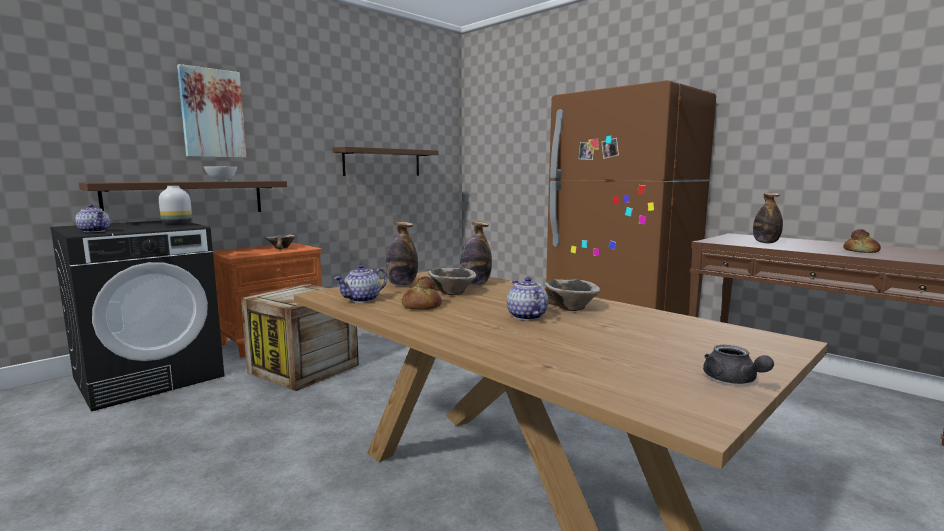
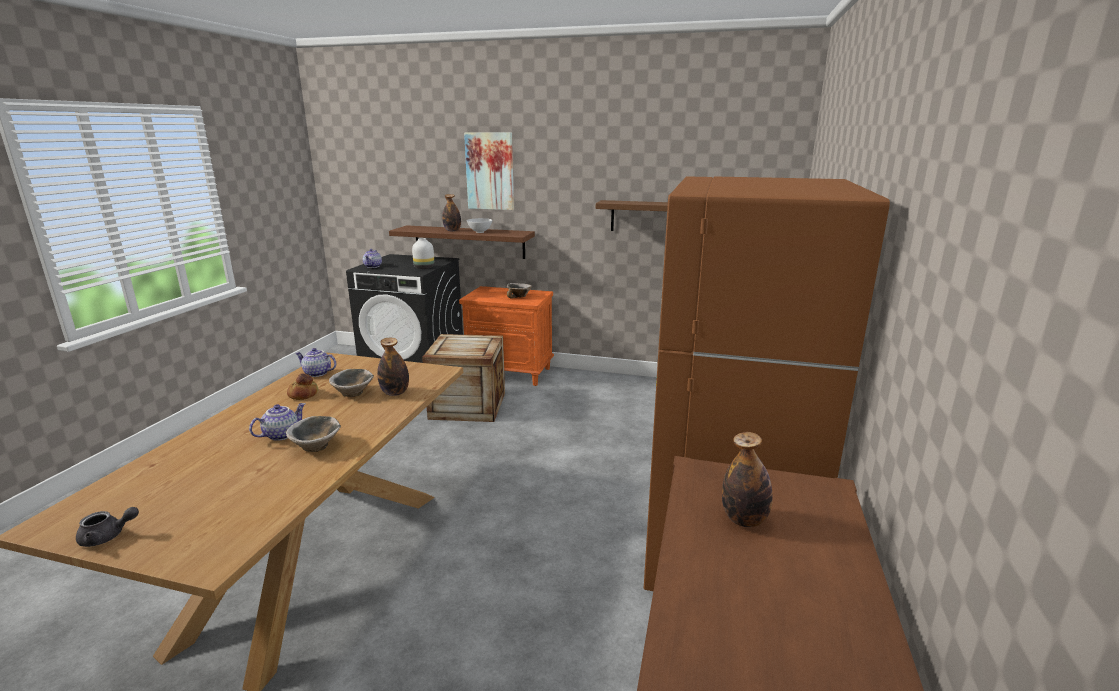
camera: 60 degrees right, 10 degrees up
(401, 284) = (376, 370): bottle -> bottle (452, 231)
(733, 381) = (107, 537): grey teapot -> grey teapot turned 150 degrees counterclockwise
(861, 251) = (744, 632): bread -> none

